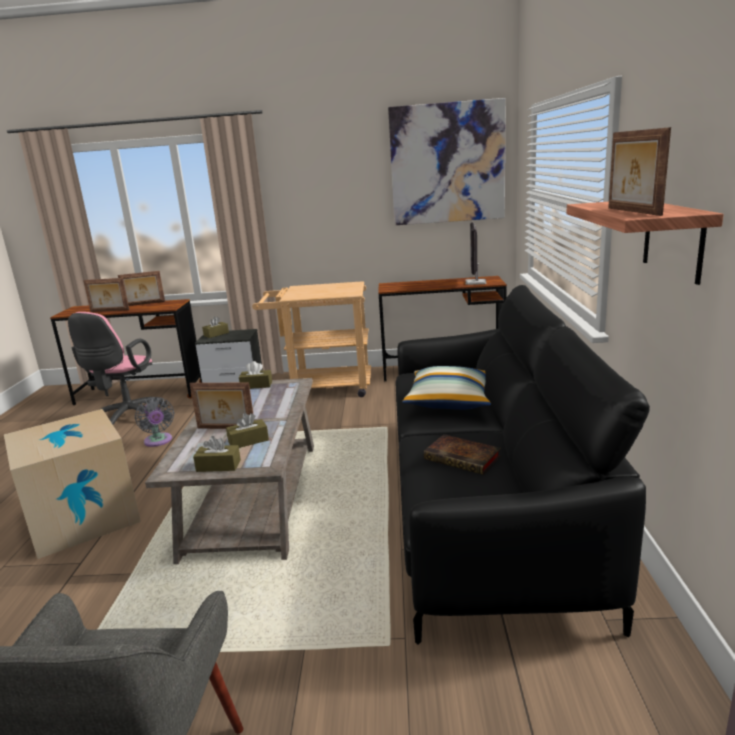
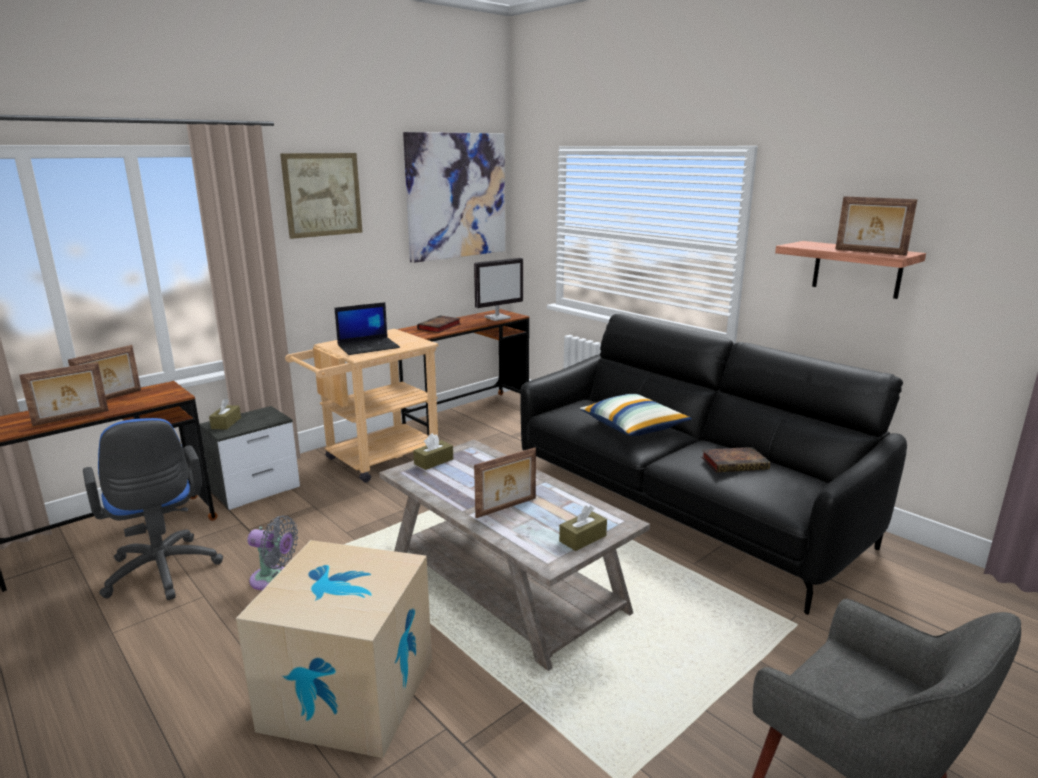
camera: 45 degrees left, 0 degrees up
(127, 419) = (163, 574): pink office chair -> blue office chair
(248, 441) = (556, 509): brown tissue box -> none
(311, 166) = (322, 195): none -> picture
(311, 291) = (369, 346): none -> laptop
(410, 285) = (439, 327): none -> book
(475, 282) = (498, 317): monitor -> monitor turned 90 degrees counterclockwise

